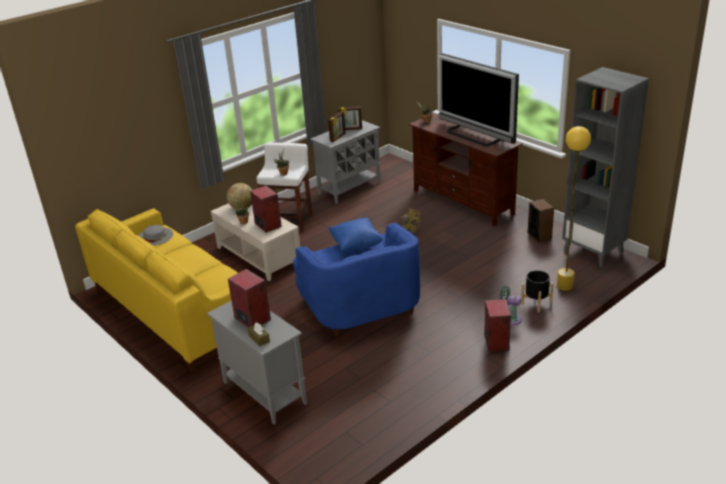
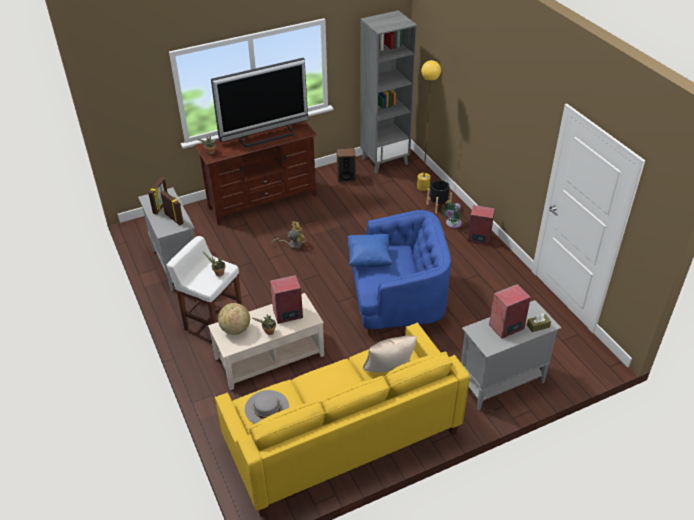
camera: 75 degrees left, 10 degrees up
(207, 282) = (389, 370): none -> beige pillow

